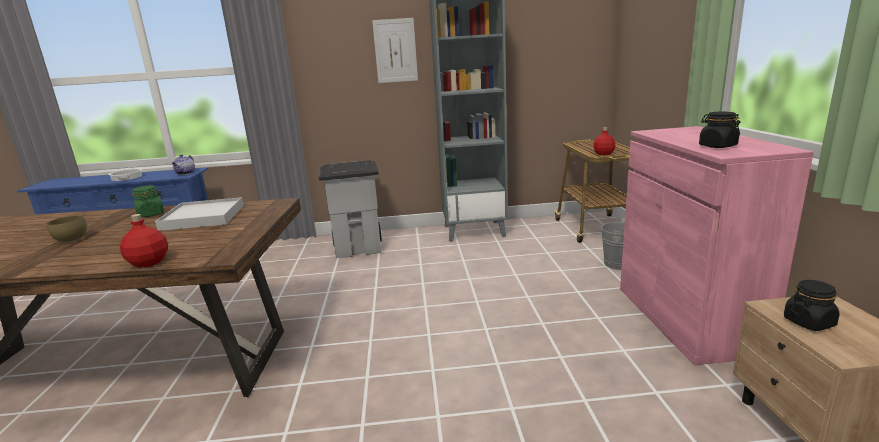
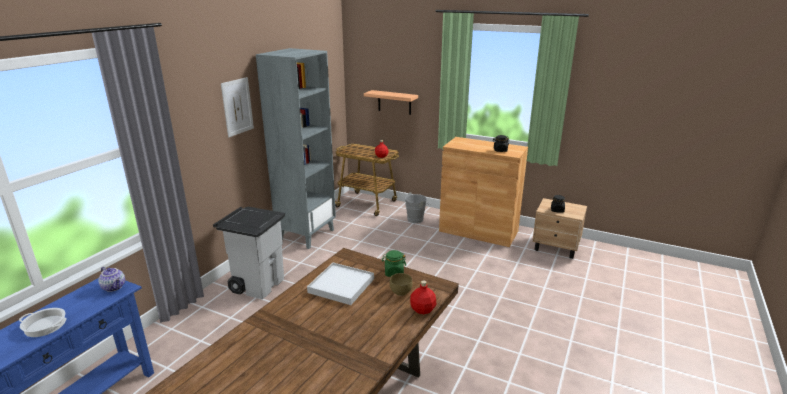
camera: 60 degrees left, 5 degrees up
(71, 240) = (320, 344): brown bowl -> brown bowl (401, 292)
(151, 214) = (293, 307): green jar -> green jar (394, 272)
(654, 72) = (394, 102): none -> shelf
(686, 318) = (478, 231): pink cabinet -> brown cabinet

